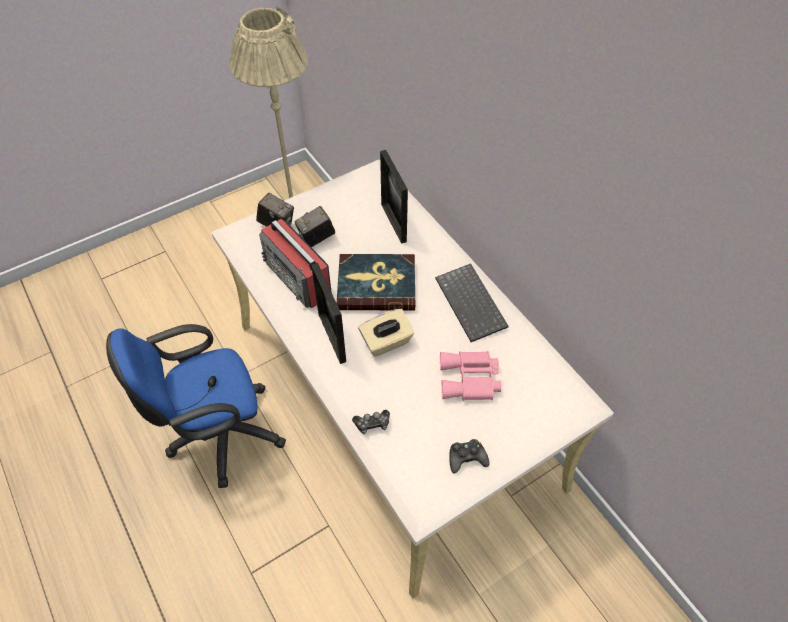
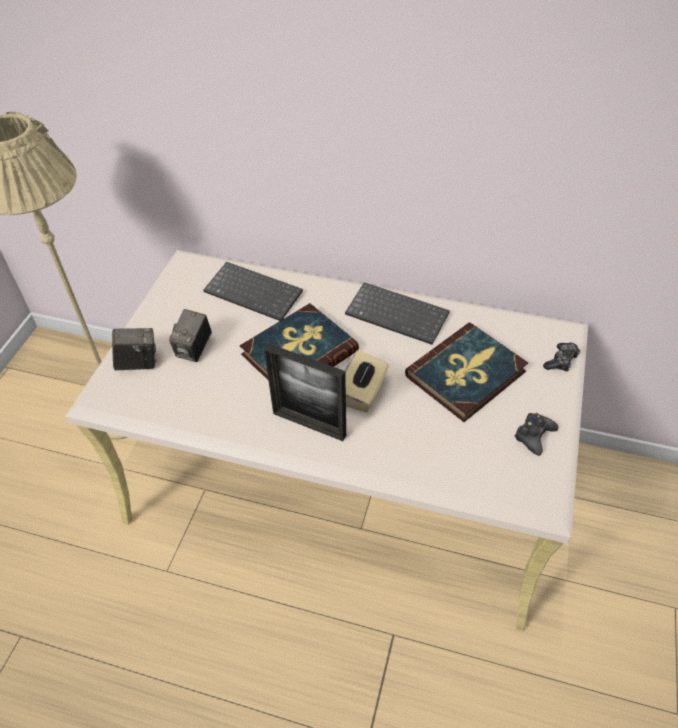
camera: 40 degrees left, 5 degrees down
(220, 435) = (203, 644): blue office chair -> none
(298, 279) = (217, 396): radio -> none
(372, 424) = (430, 469): game controller -> game controller (561, 361)
(393, 223) = (255, 292): picture frame -> keyboard
(470, 380) = (466, 374): pink binoculars -> book

